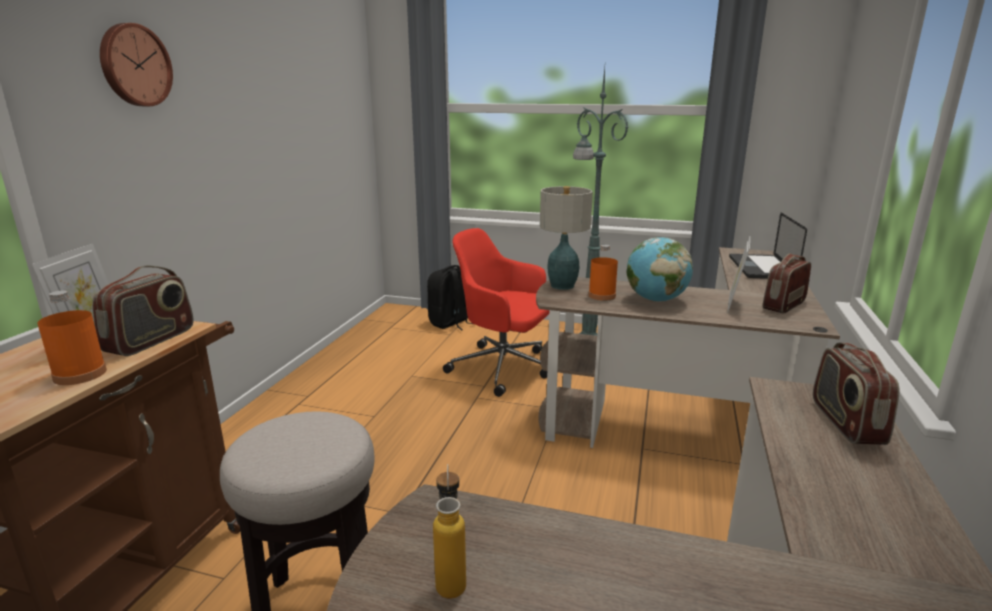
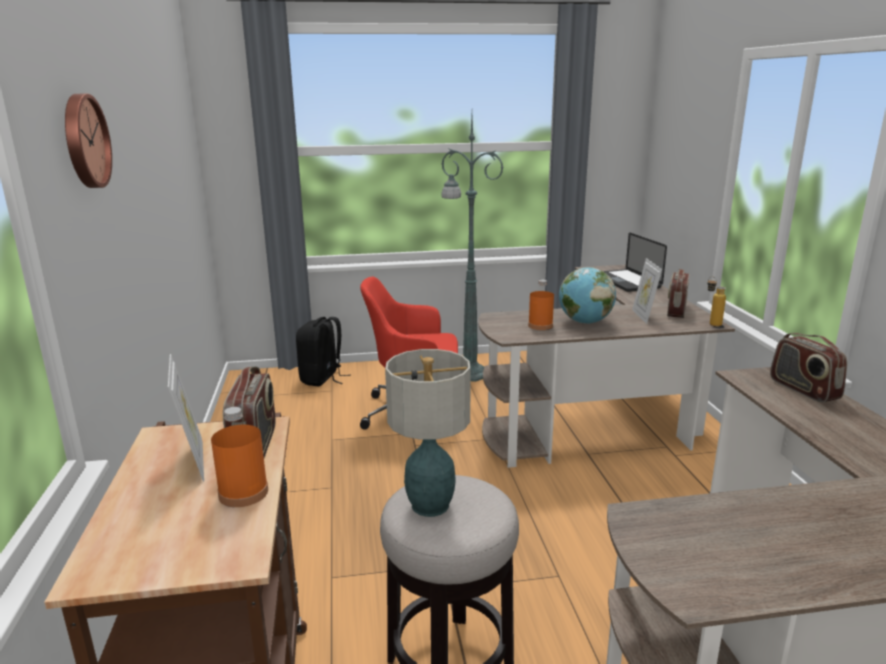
camera: 25 degrees left, 0 degrees up
(450, 578) = (707, 555): bottle -> bottle (711, 323)
(562, 286) = (497, 322): table lamp -> table lamp (429, 506)

